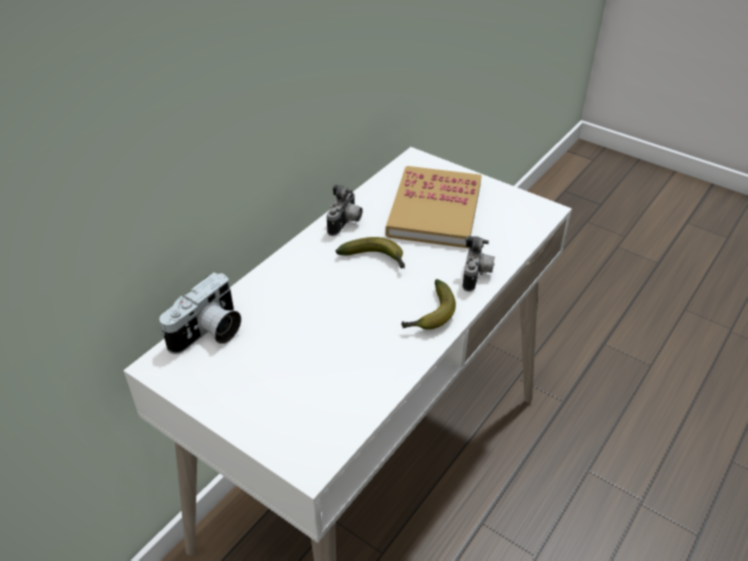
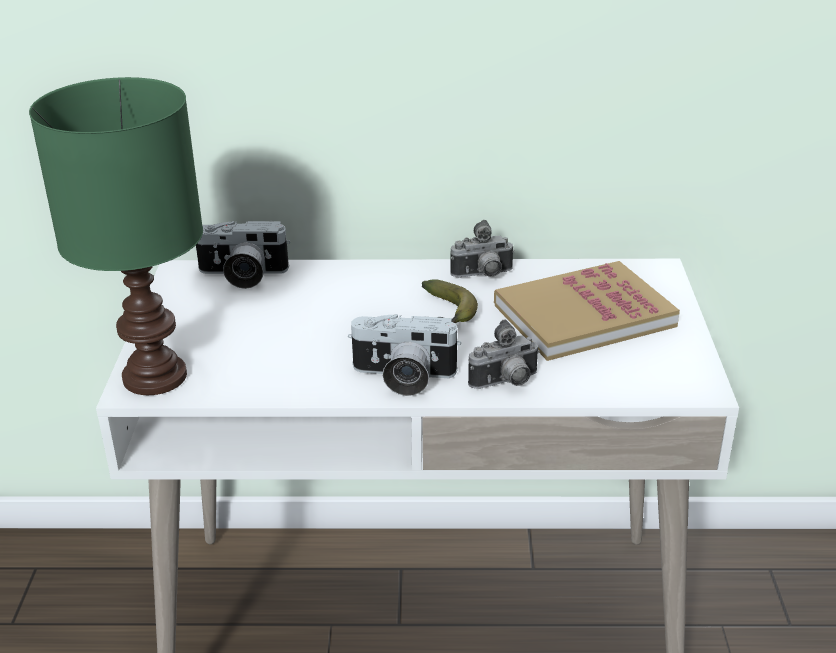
camera: 55 degrees right, 10 degrees down
(306, 446) = (153, 378): none -> green table lamp
(430, 315) = (402, 377): banana -> camera

